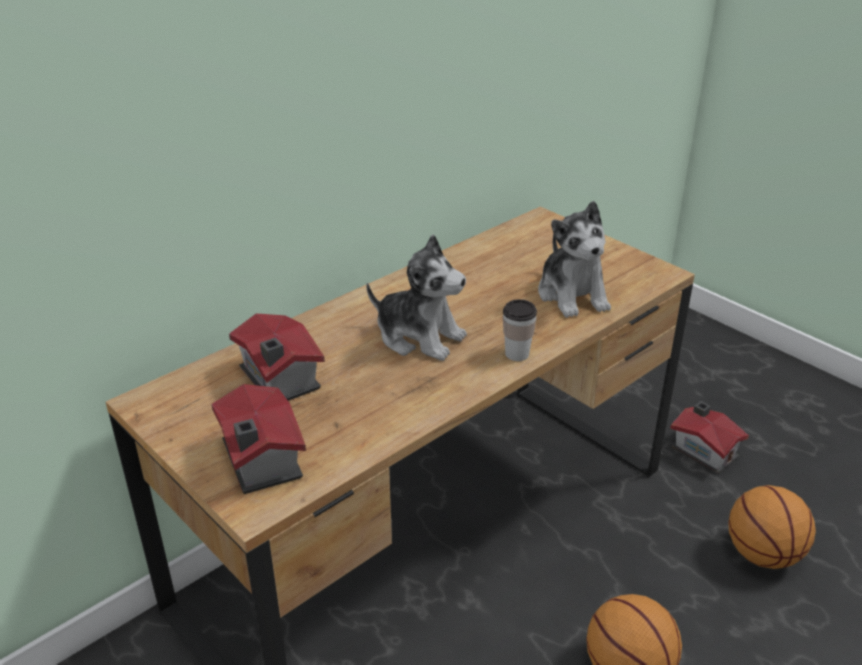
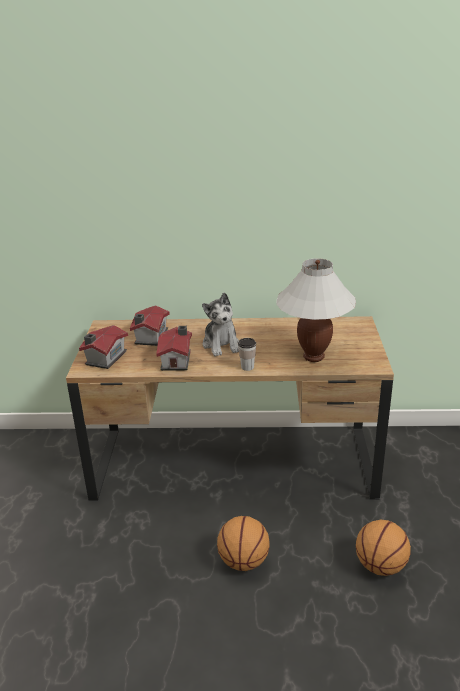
camera: 45 degrees right, 5 degrees down
(572, 295) = (314, 357): plush toy -> white table lamp
(704, 450) = (420, 506): toy house -> toy house (177, 360)

